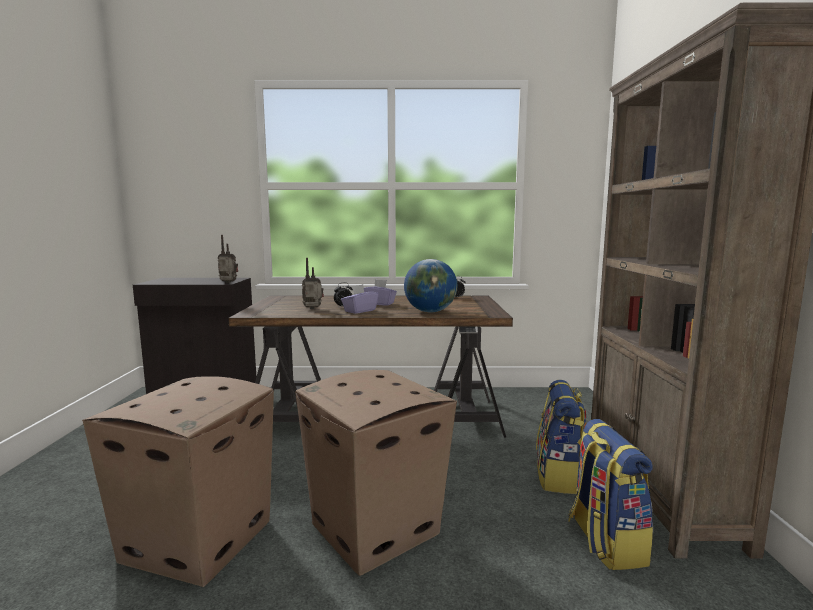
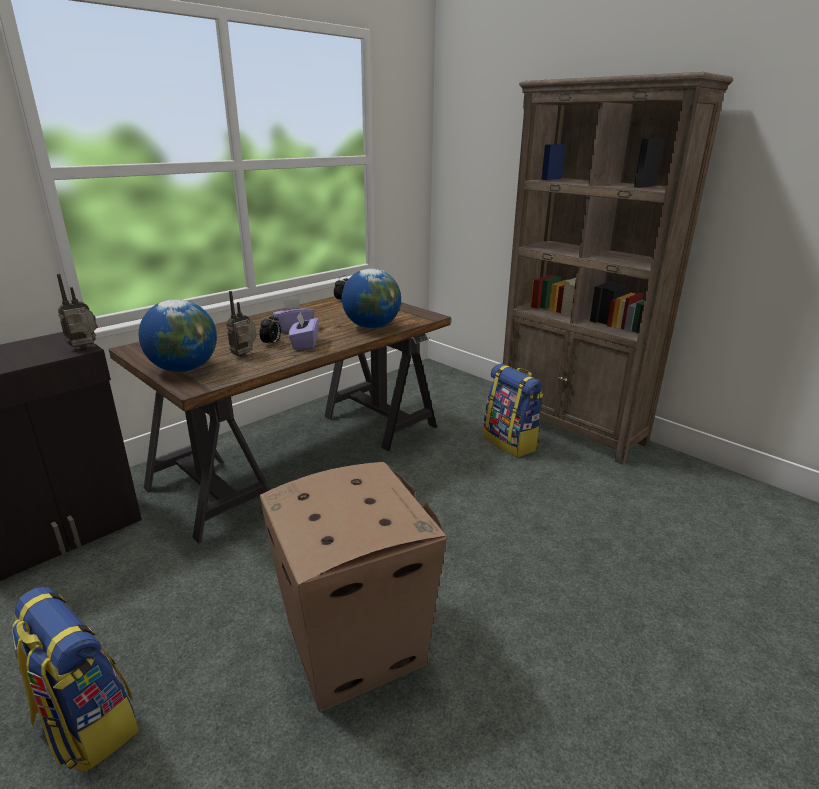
camera: 45 degrees left, 15 degrees up
(269, 307) = (184, 369): none -> globe
(376, 528) = (465, 544): cardboard box -> none
(604, 541) = (586, 473): backpack -> backpack (86, 724)

